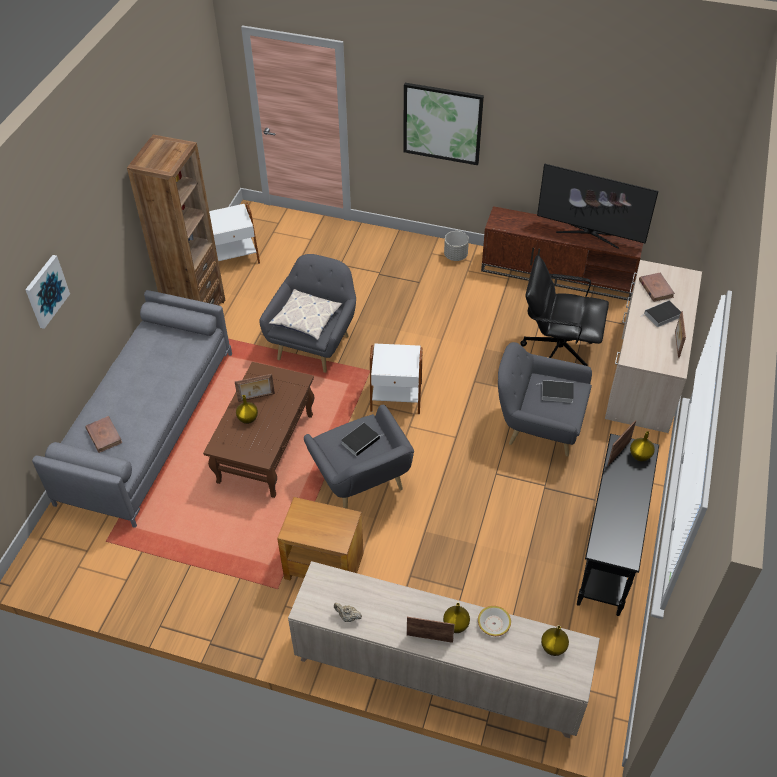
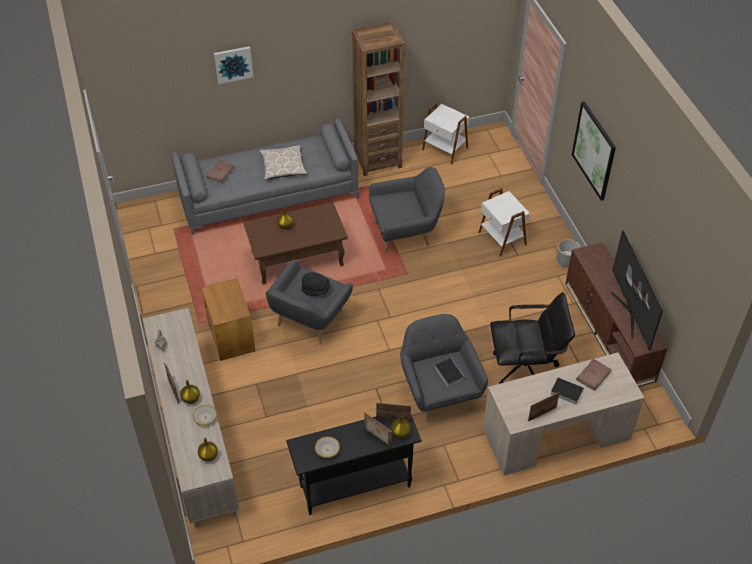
camera: 55 degrees right, 0 degrees up
(256, 398) = (305, 221): picture frame -> picture frame (377, 437)
(306, 319) = (396, 207): pillow -> pillow (283, 166)
(361, 440) = (316, 290): book -> black hat
(396, 398) = (396, 300): white side table -> white side table (501, 239)
(557, 351) = (525, 369): black office chair -> black office chair turned 105 degrees clockwise
(622, 527) = (327, 449): none -> bowl

